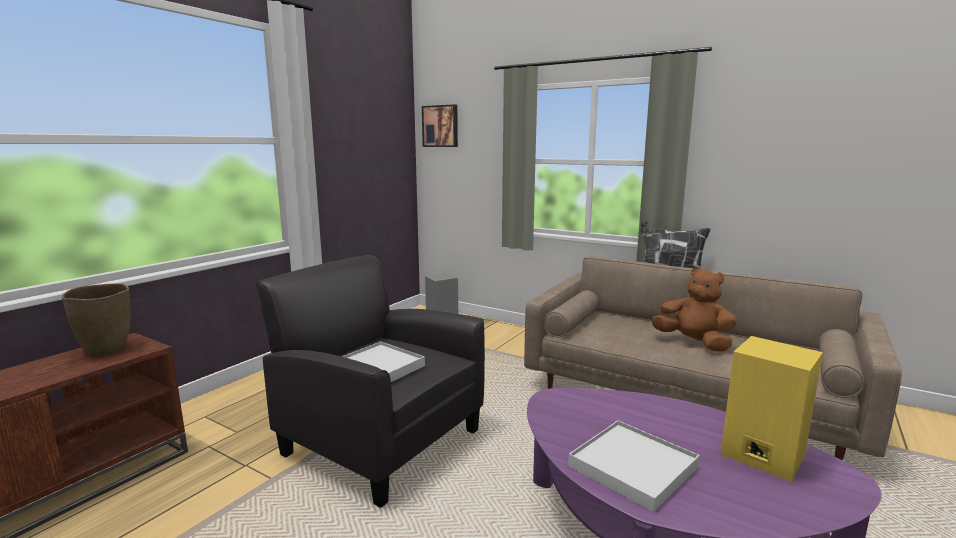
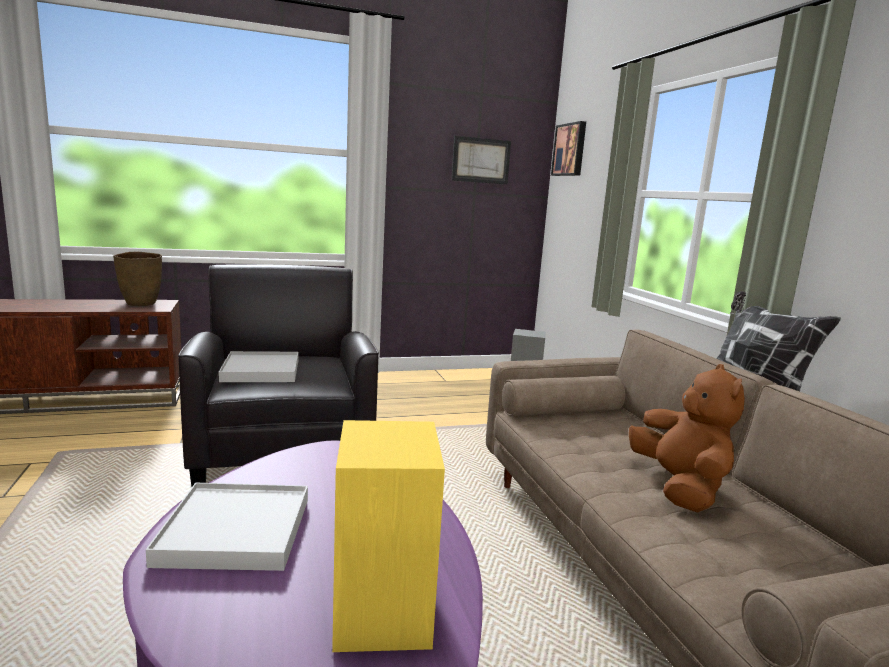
camera: 40 degrees right, 0 degrees up
(372, 138) = (481, 160): none -> picture

